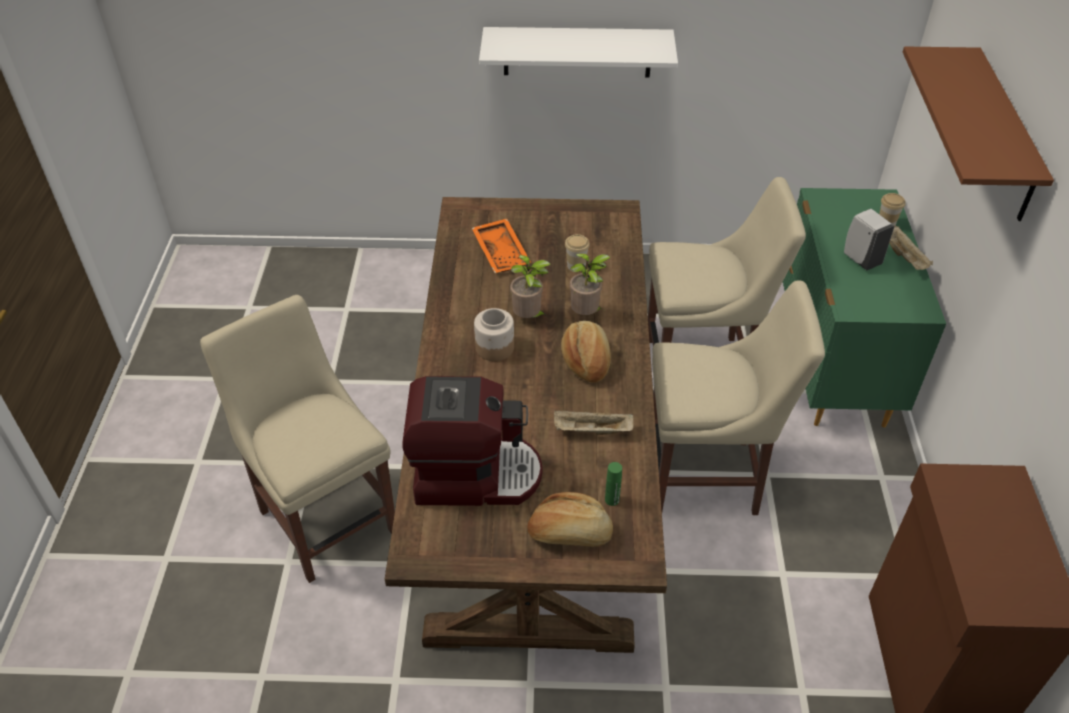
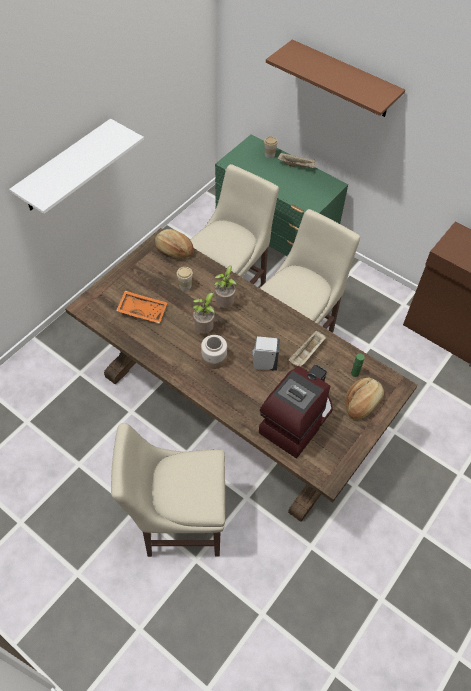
camera: 55 degrees left, 10 degrees up
(586, 360) = (258, 325): bread -> bread (174, 250)
(860, 259) = (284, 180): white soap dispenser -> white soap dispenser (264, 364)

